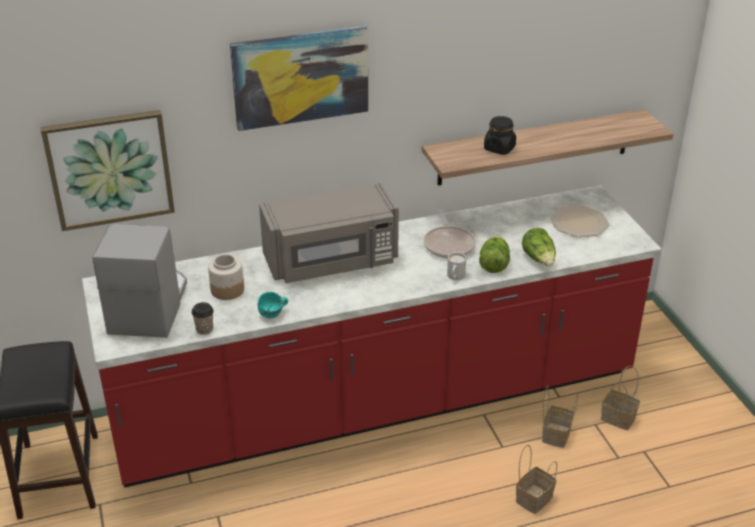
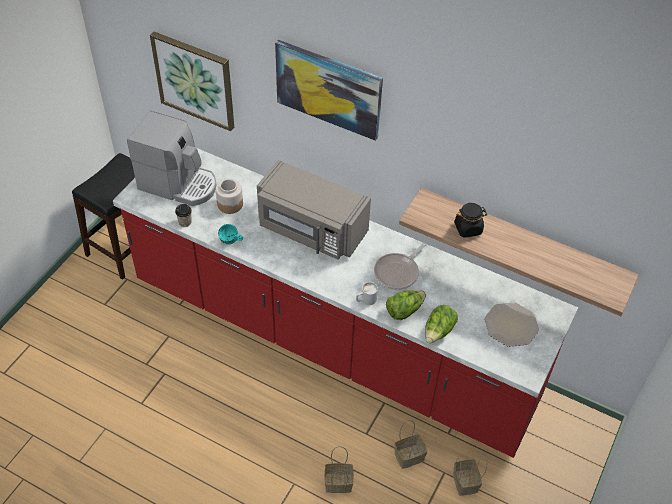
camera: 45 degrees right, 15 degrees up
(149, 307) = (179, 184): coffee machine -> coffee machine turned 60 degrees clockwise

